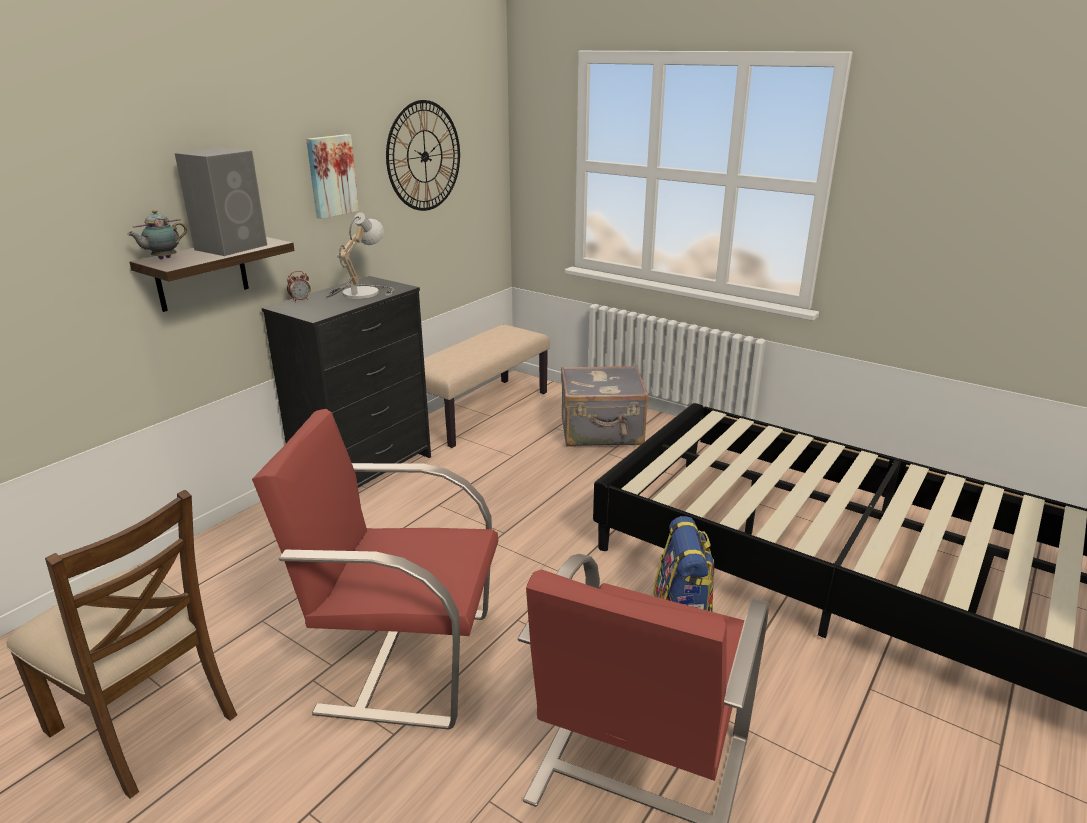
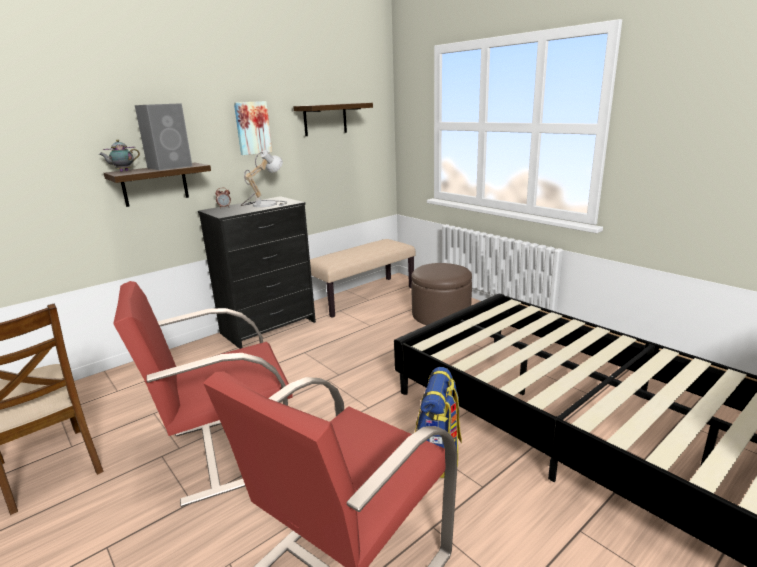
camera: 15 degrees right, 5 degrees down
(404, 659) = (227, 451): red armchair -> red armchair turned 45 degrees counterclockwise
(424, 156) = (325, 119): wall clock -> shelf
(602, 432) = (441, 315): grey suitcase -> brown ottoman

